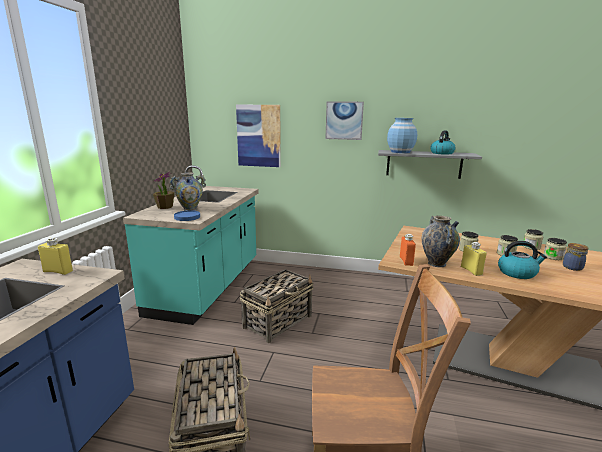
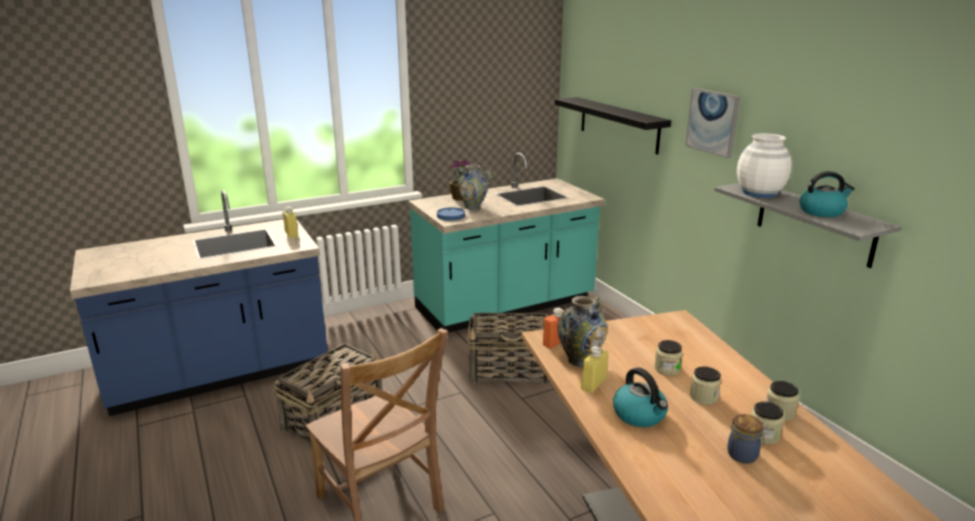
camera: 50 degrees right, 5 degrees up
(259, 136) = (618, 124): picture -> black shelf
(400, 152) = (759, 193): blue vase -> white vase

